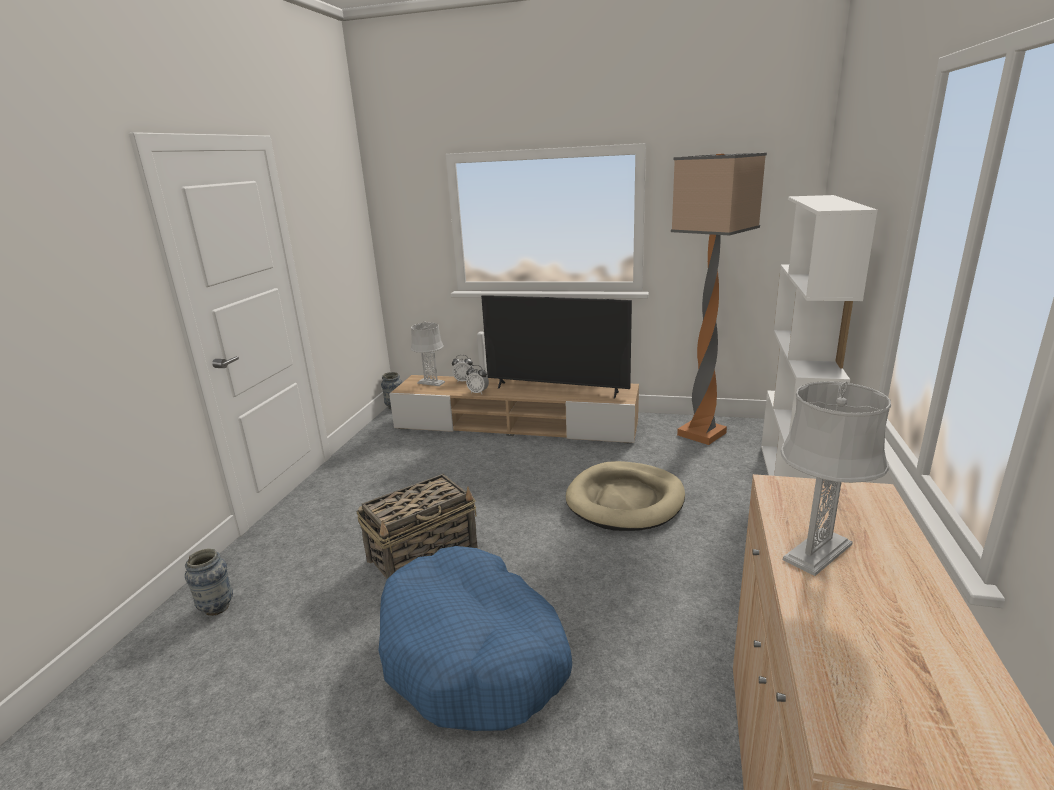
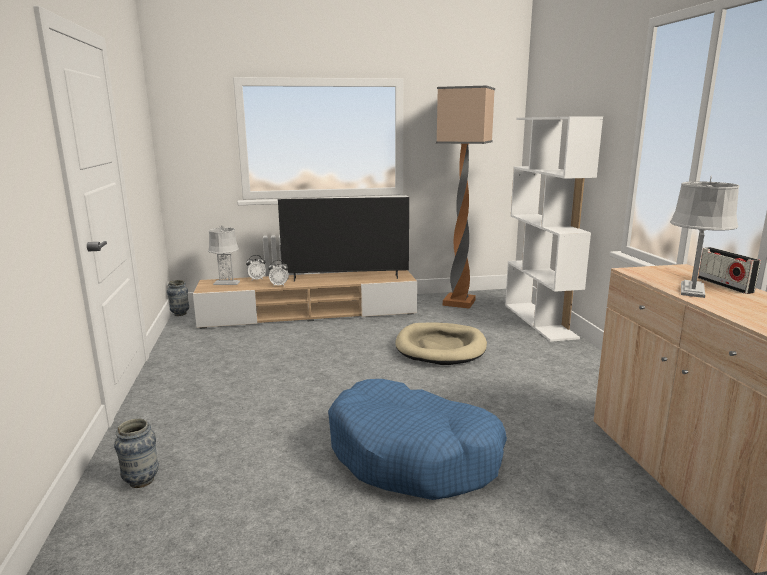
camera: 25 degrees left, 5 degrees down
(424, 554) = (312, 406): basket -> none
(892, 552) = (724, 285): none -> radio

